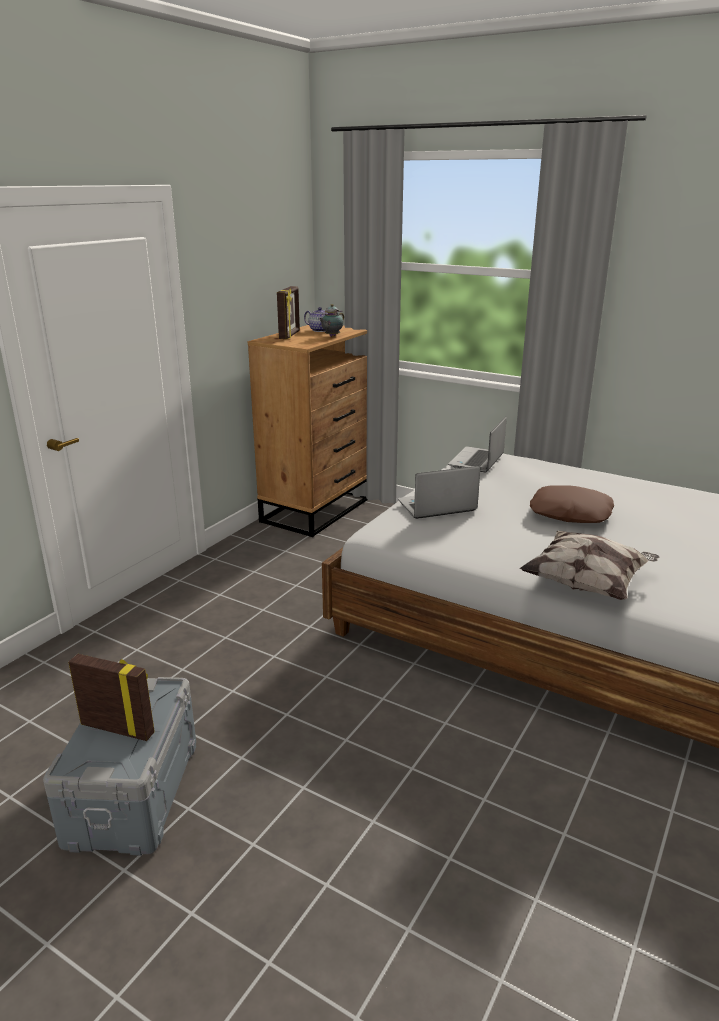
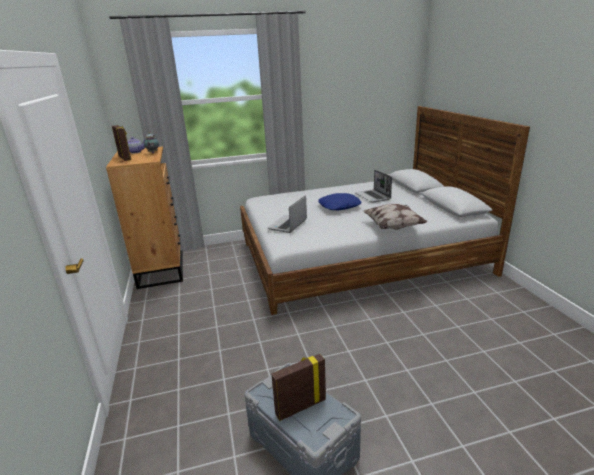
camera: 45 degrees left, 0 degrees up
(477, 461) = (265, 201): laptop -> laptop (373, 197)
(570, 513) = (339, 206): brown pillow -> blue pillow

